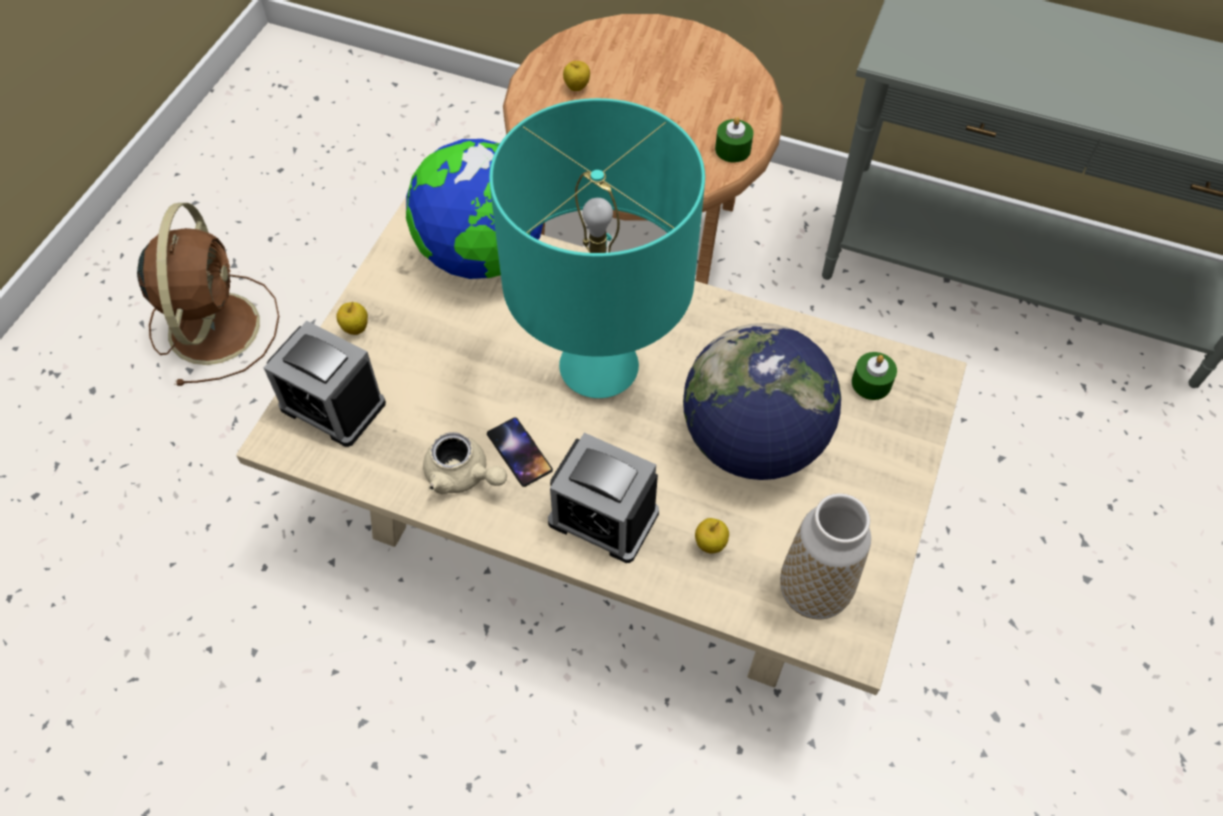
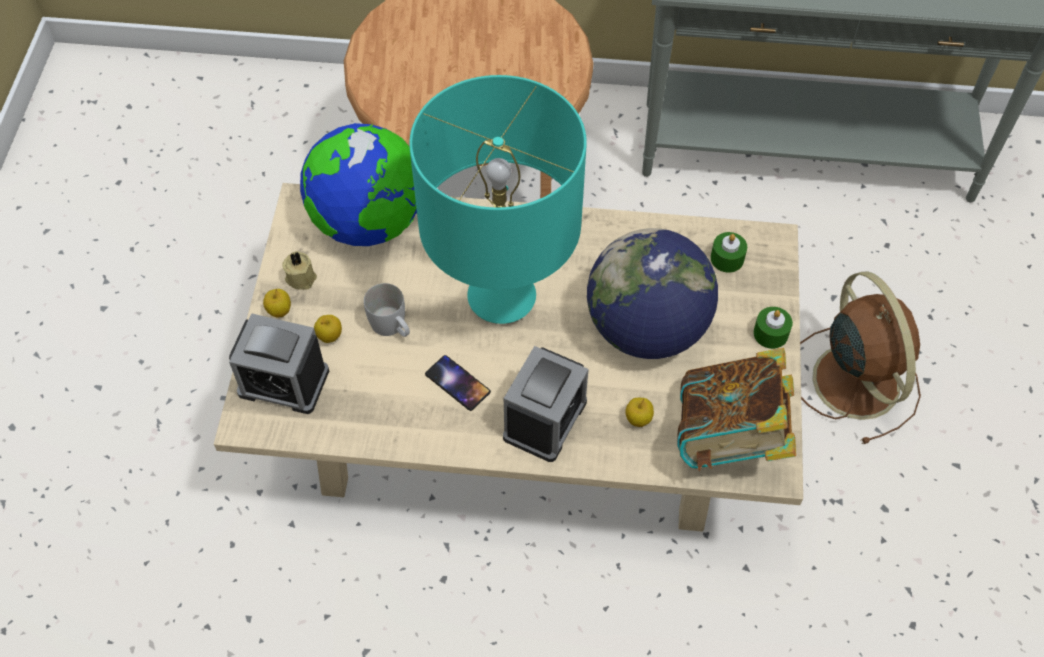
camera: 15 degrees left, 0 degrees up
(215, 324) = (108, 340): brown fan -> brown fan (854, 378)
(391, 297) = (301, 277): none -> beige candle
(463, 476) = (417, 414): beige teapot -> none
(469, 373) = (392, 327): none -> white mug
(577, 88) = (406, 57): apple -> apple (330, 337)
(603, 517) = (545, 419): alarm clock -> alarm clock turned 75 degrees counterclockwise
(733, 149) = (558, 85): green candle -> green candle (770, 333)
(813, 592) = (730, 437): vase -> book

